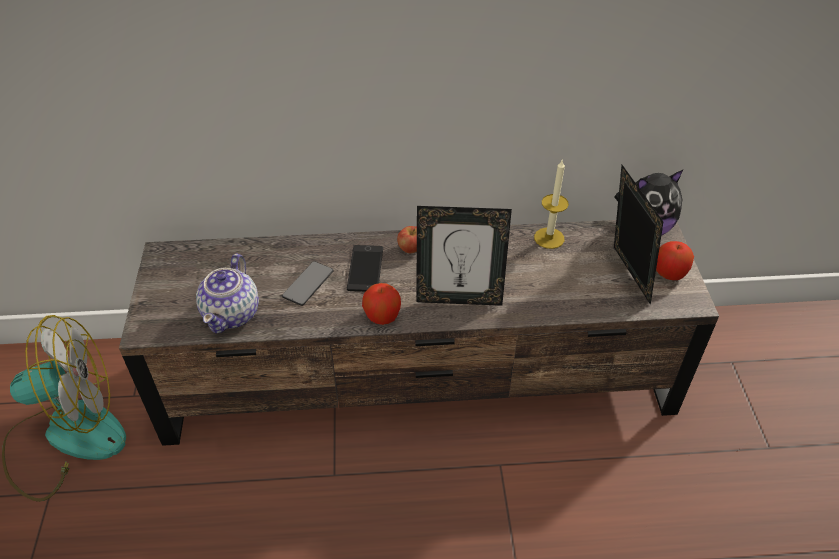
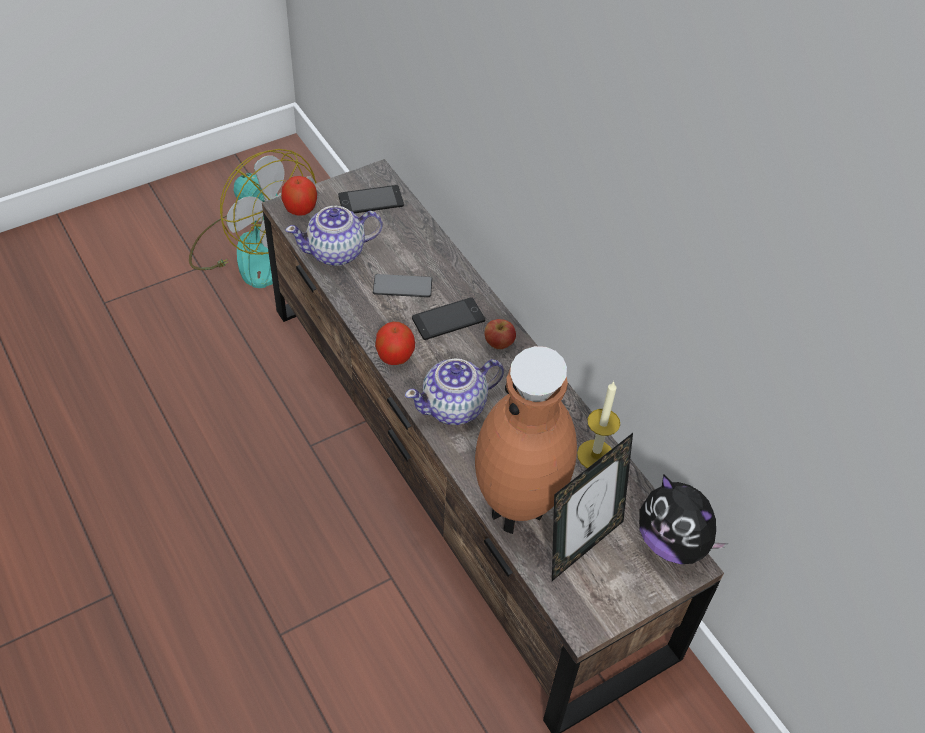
camera: 60 degrees right, 5 degrees up
(189, 268) = (371, 201): none -> phone
(459, 298) = (455, 407): picture frame -> teapot
(580, 299) = (519, 511): none -> brown vase
(669, 273) = (615, 589): apple -> apple (300, 209)

